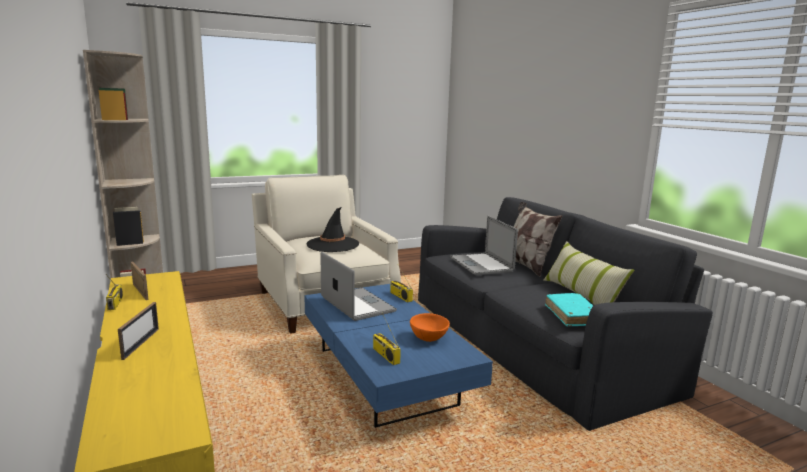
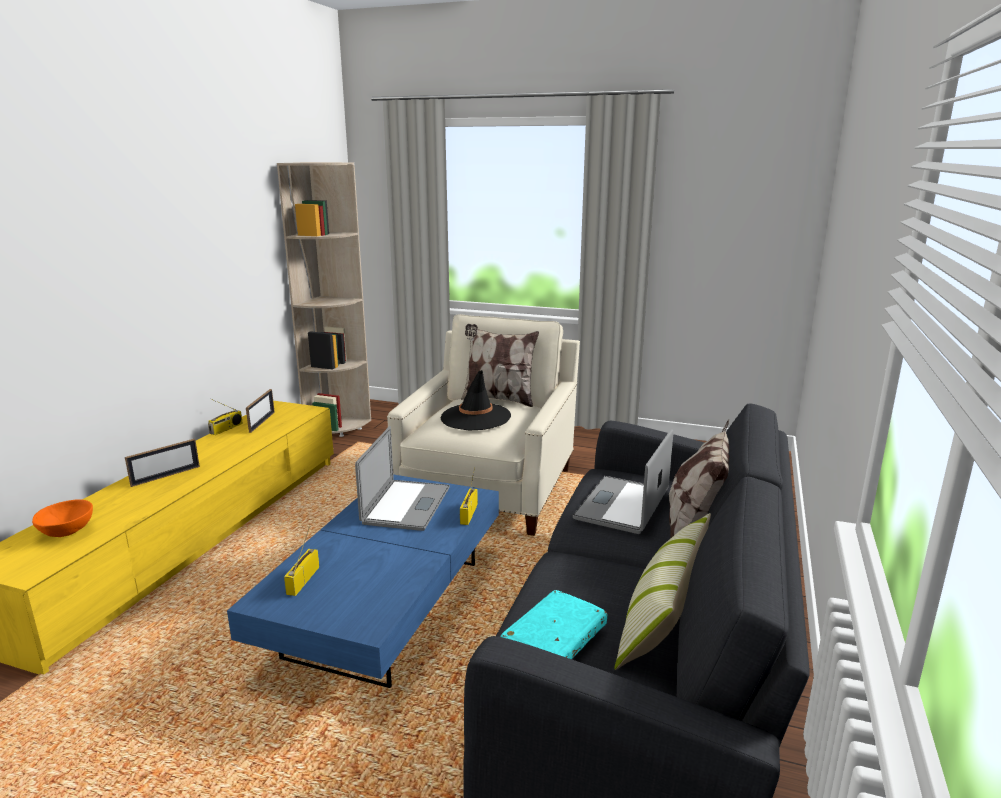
camera: 45 degrees right, 5 degrees up
(317, 235) = (498, 399): none -> pillow
(429, 338) = (382, 582): orange bowl -> orange bowl (68, 533)

